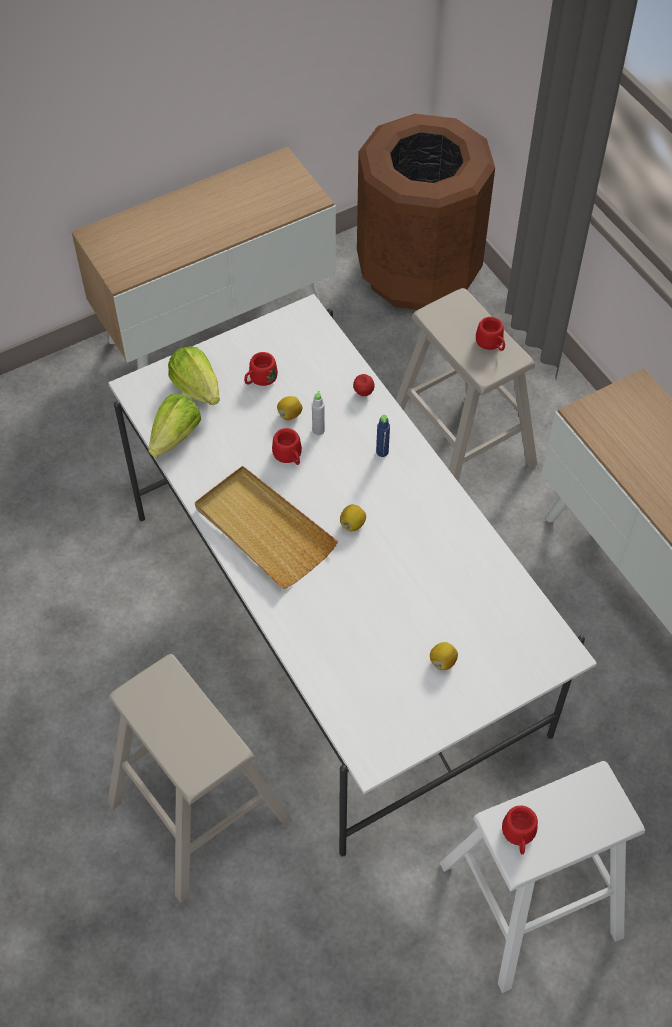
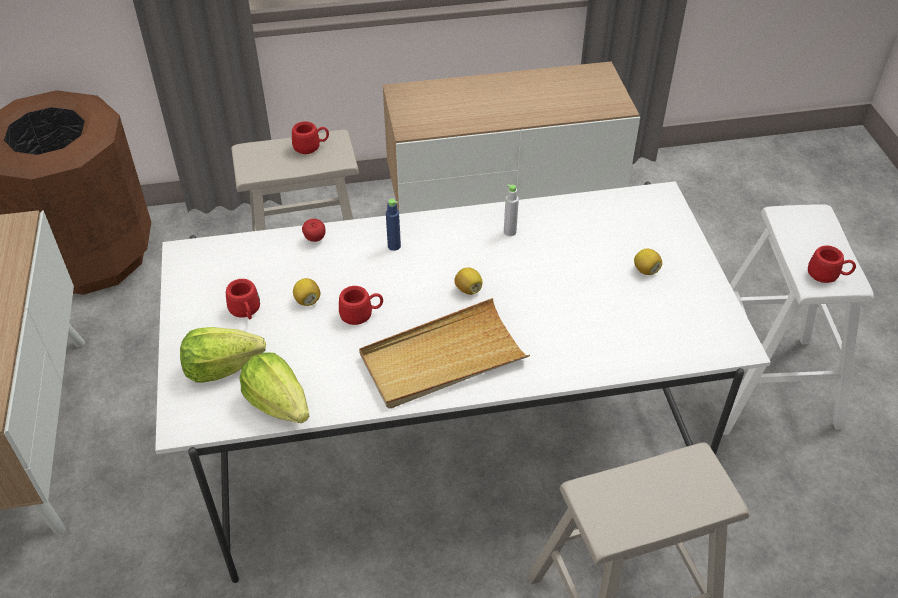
camera: 70 degrees left, 10 degrees down
(318, 430) = (341, 284): grey bottle -> grey bottle (510, 232)

